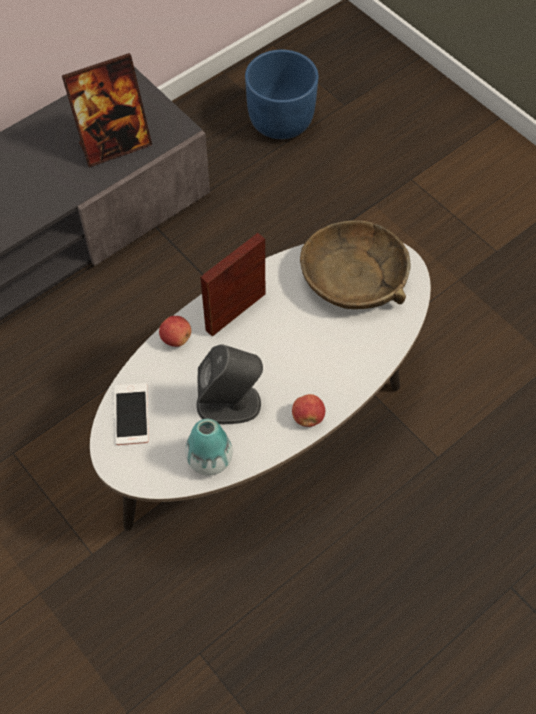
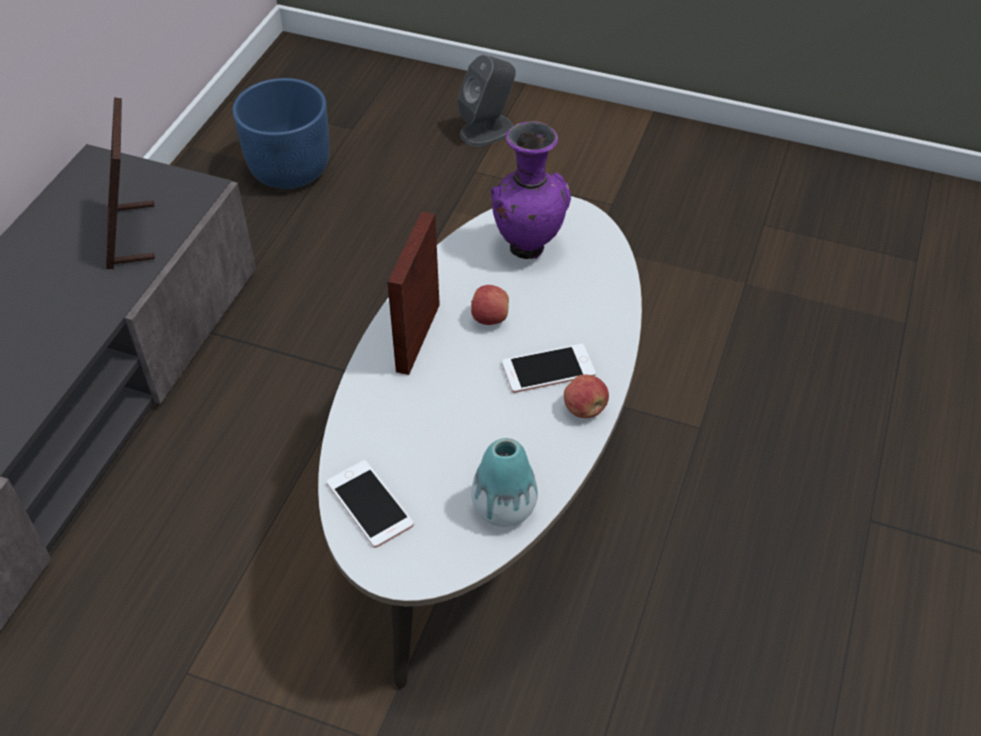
camera: 30 degrees left, 10 degrees down
(114, 145) = (131, 235): picture frame -> picture frame turned 135 degrees clockwise
(176, 338) = (366, 396): apple -> apple (489, 318)
(229, 404) = (483, 436): grey speaker -> grey speaker (488, 130)
(304, 377) = (548, 369): none -> phone
(354, 277) = (528, 247): brown bowl -> purple vase

